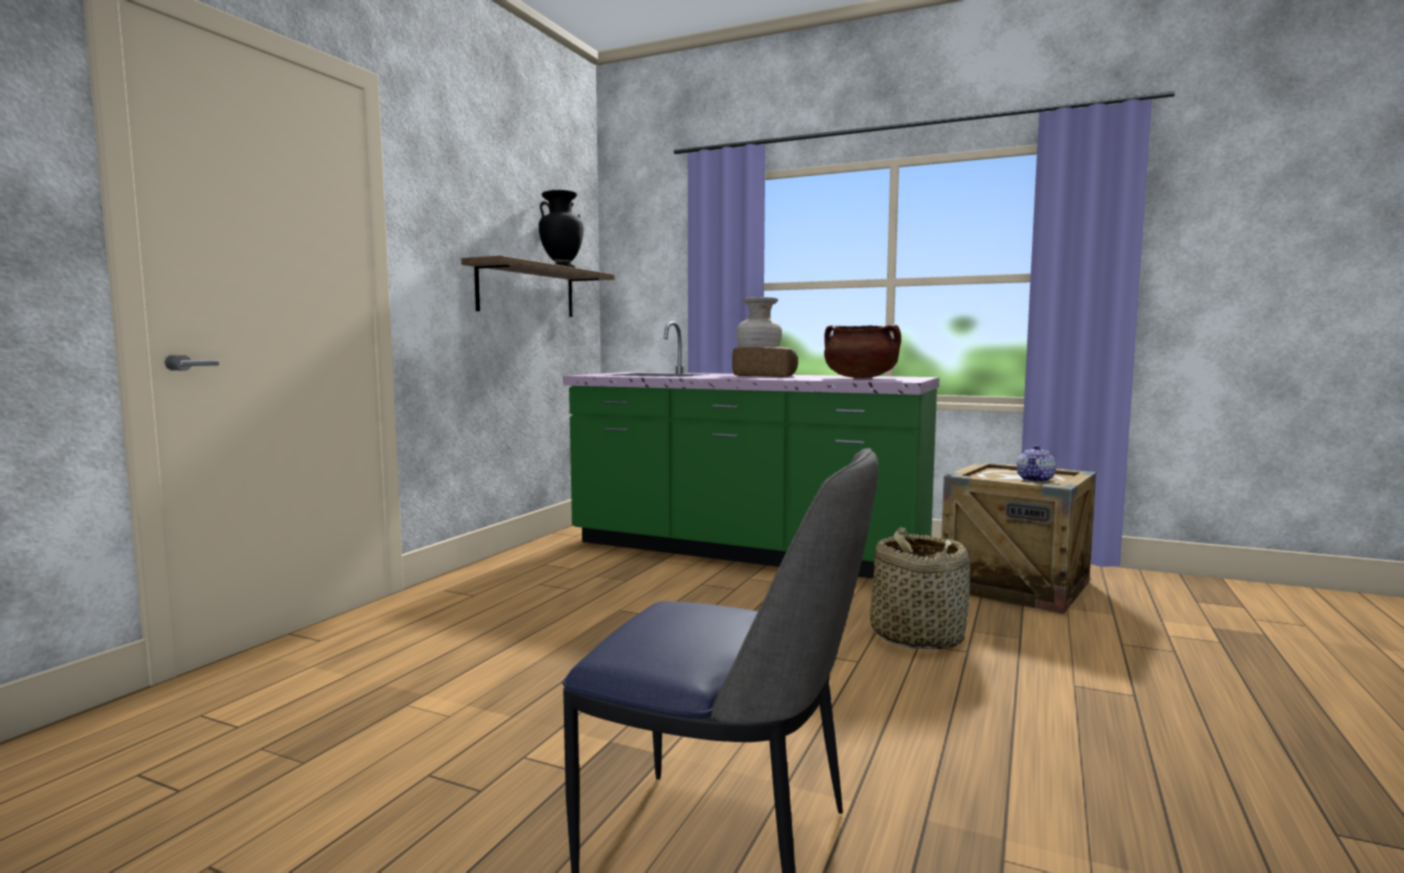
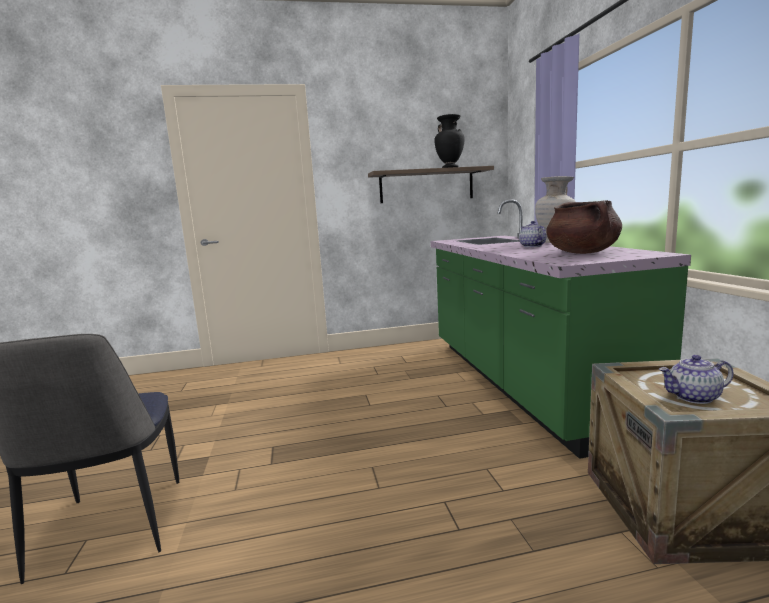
camera: 55 degrees right, 5 degrees up
(765, 376) = (532, 246): bread -> teapot
(916, 635) = (459, 495): basket -> none

